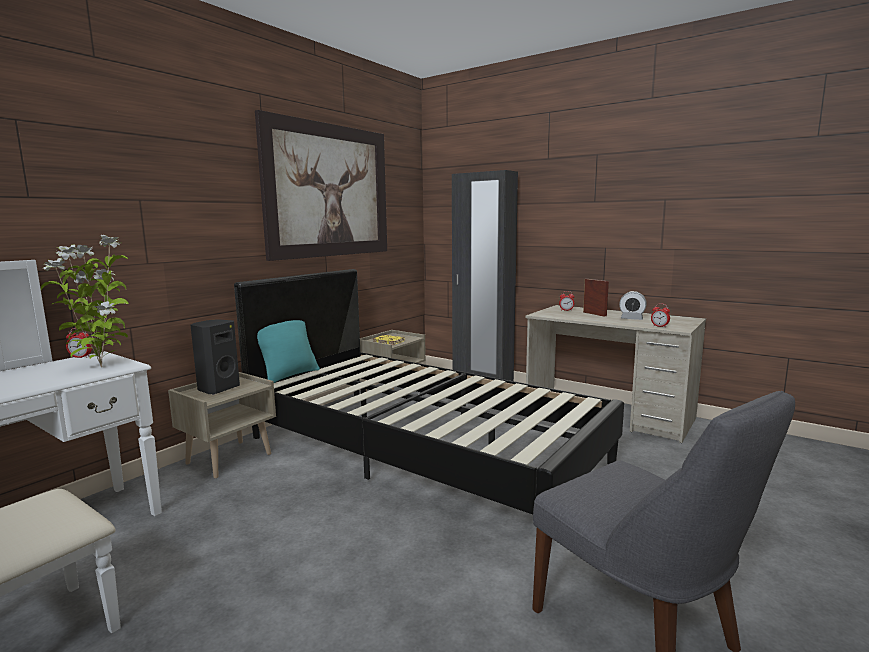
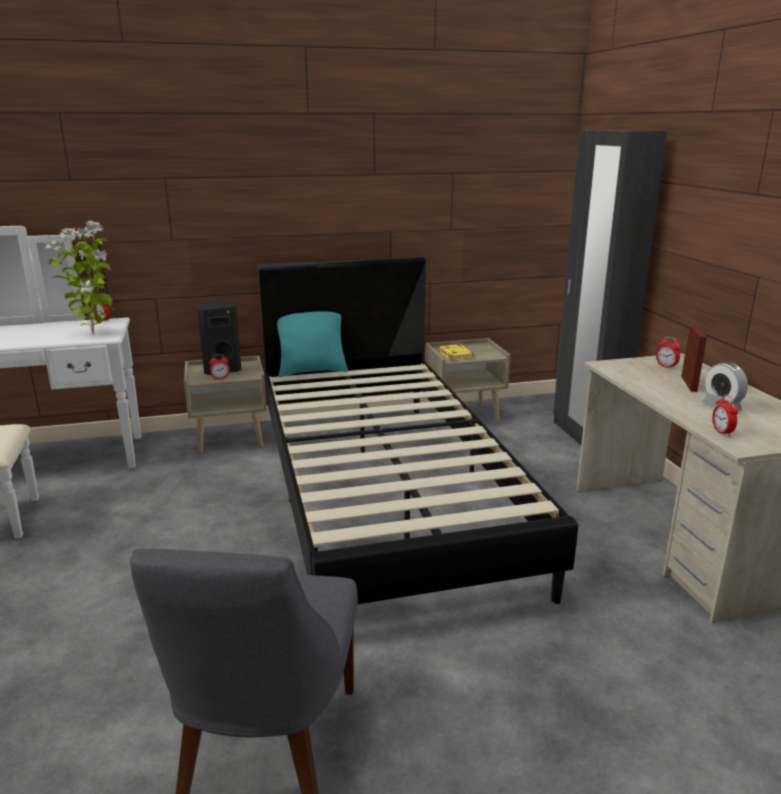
camera: 40 degrees right, 10 degrees up
(231, 394) = (220, 378): none -> alarm clock
(329, 191) = (399, 157): picture -> none

